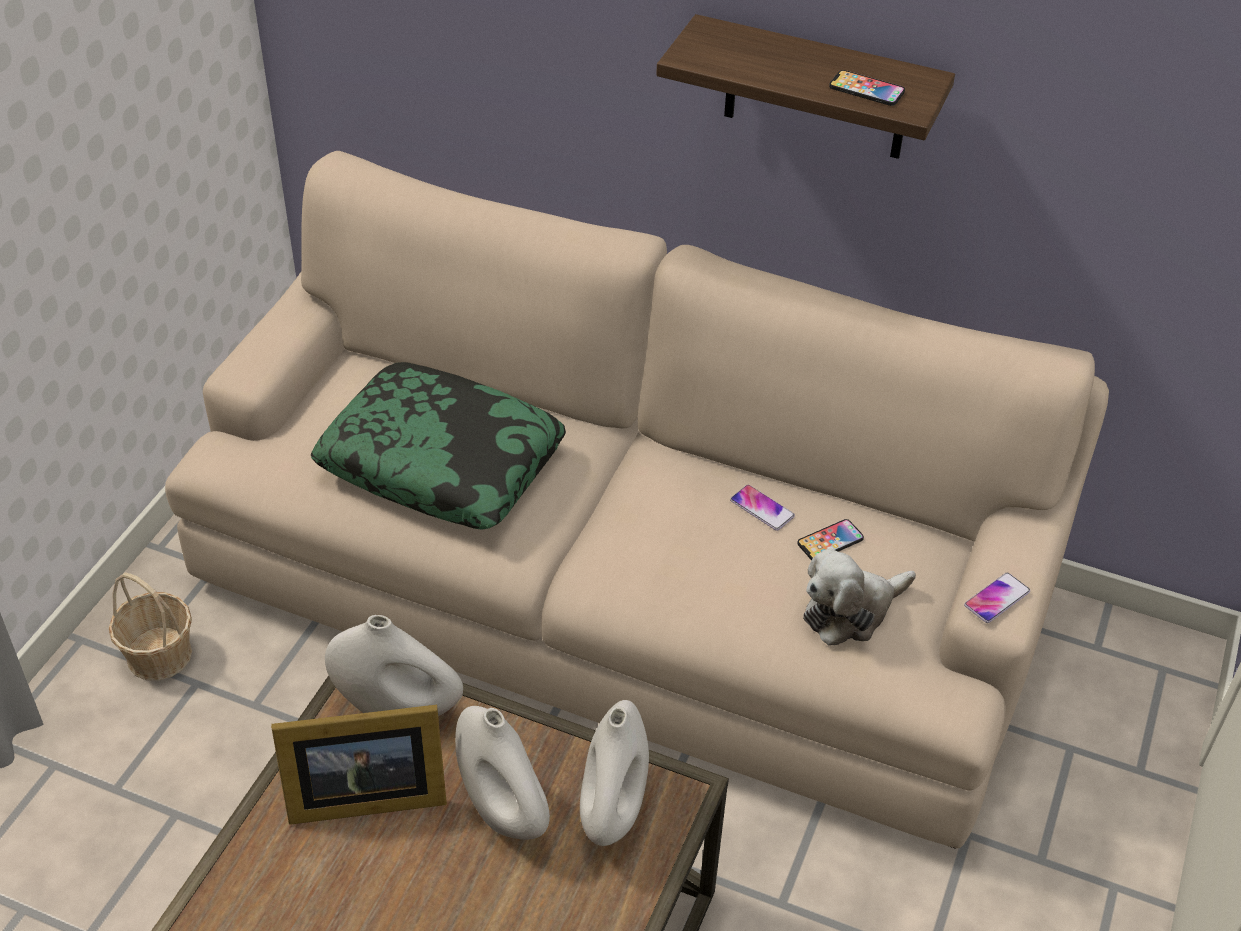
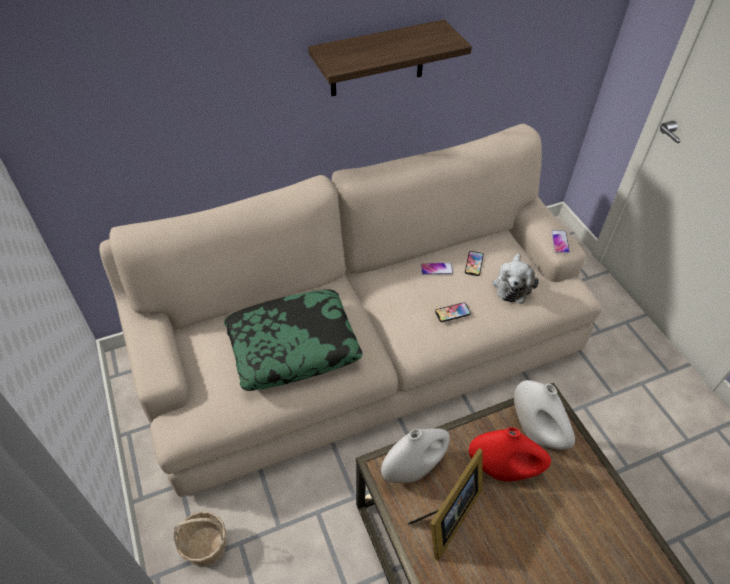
camera: 45 degrees left, 5 degrees up
(503, 810) = (503, 469): white vase -> red vase
(866, 89) = (427, 42): phone -> phone (452, 313)

